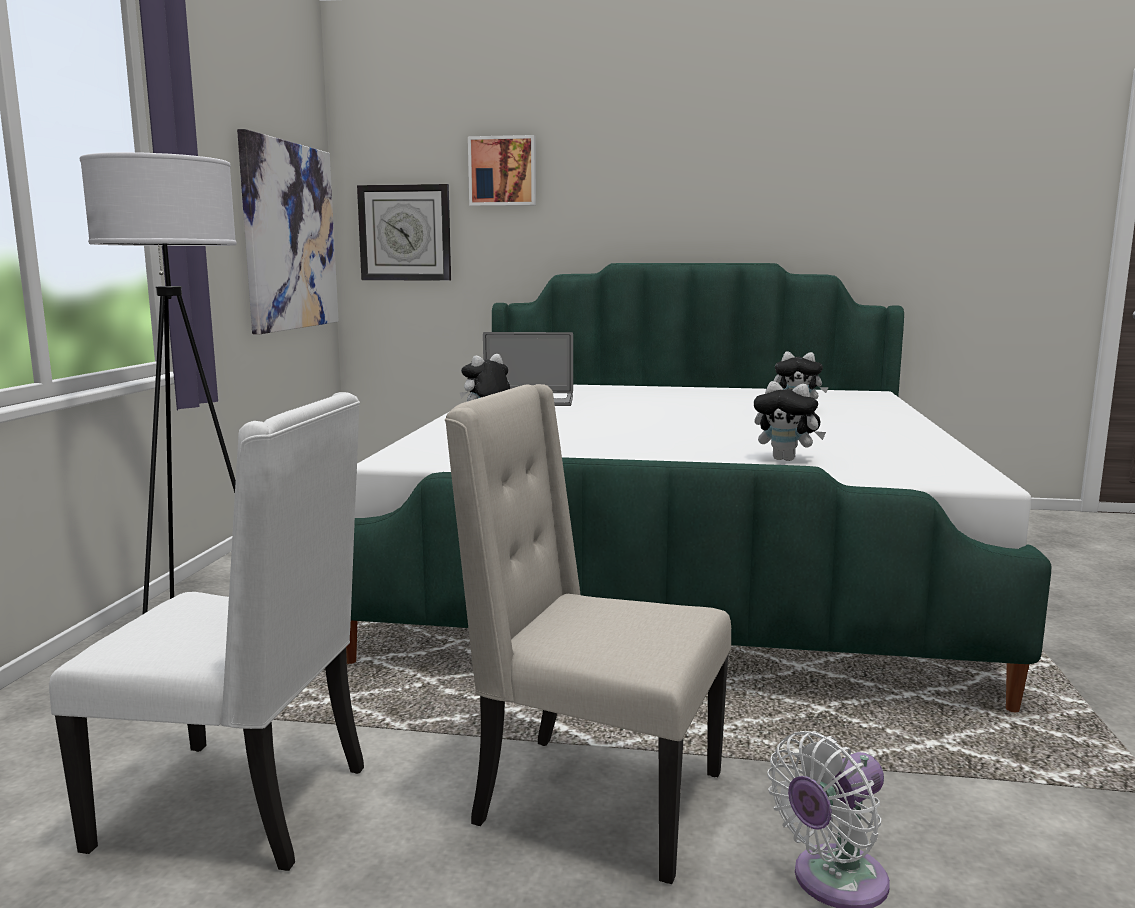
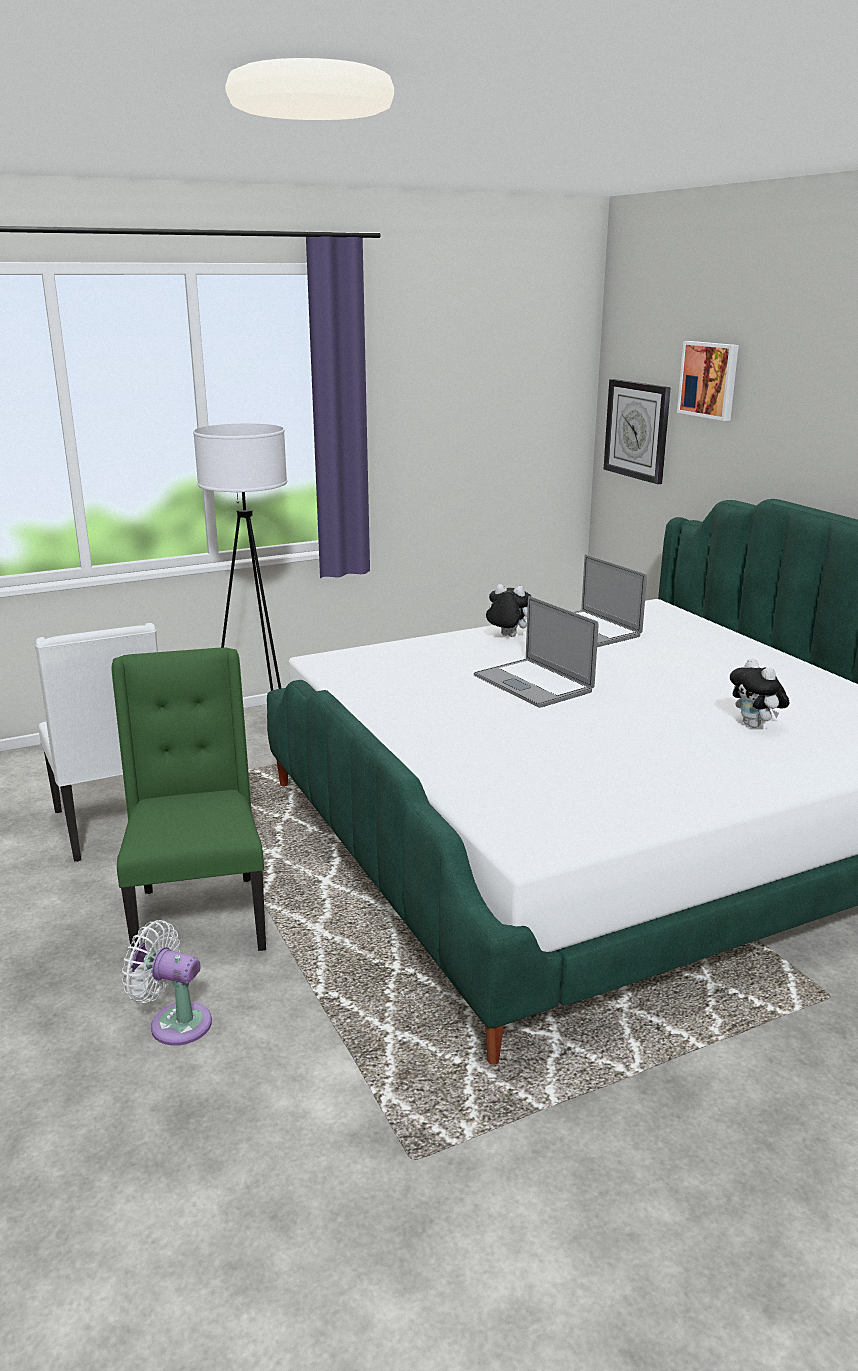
camera: 55 degrees right, 10 degrees up
(290, 236) = (515, 432): picture -> none
(593, 800) = (199, 918): beige chair -> green chair
(615, 427) = (533, 683): none -> laptop
(786, 459) = (502, 766): plush toy -> none

